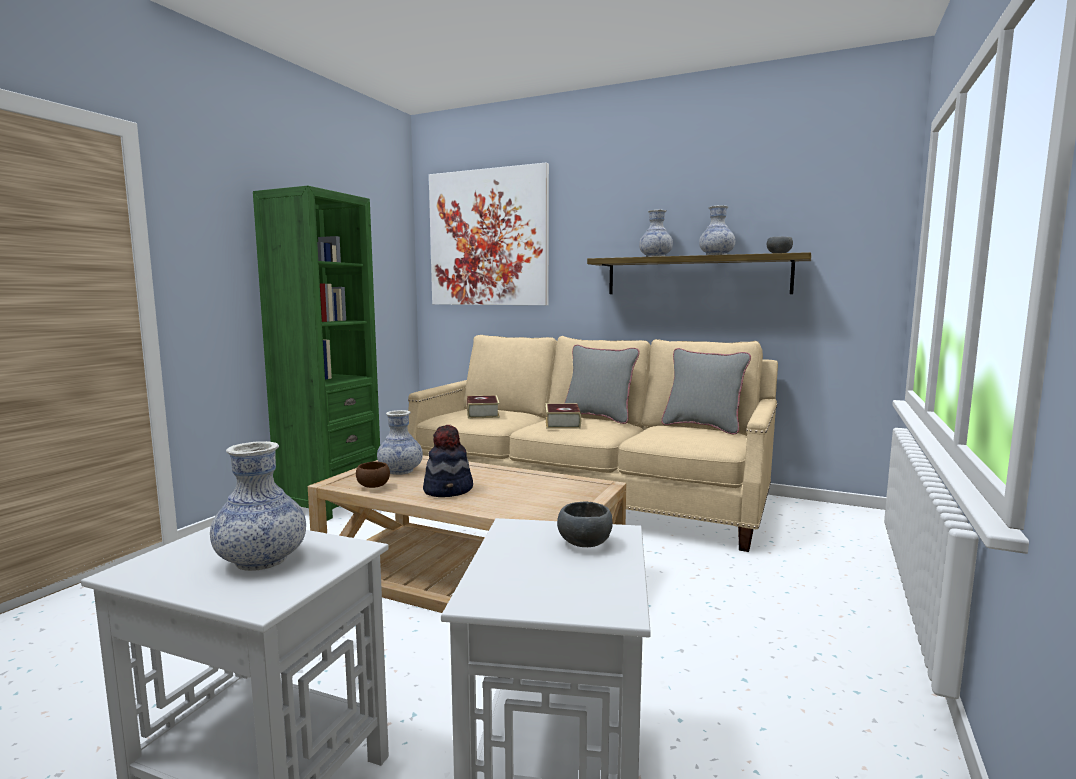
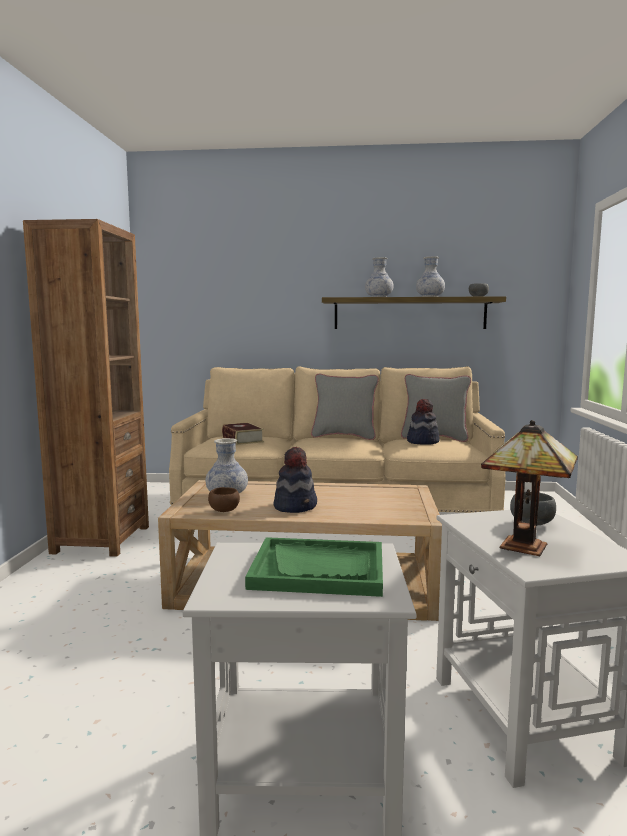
camera: 20 degrees left, 0 degrees up
(261, 560) = (319, 570): vase -> green tray
(330, 502) = (101, 539): green bookcase -> brown bookcase
(488, 238) = (214, 276): picture -> none
(524, 571) = (527, 546): none -> table lamp
(562, 423) = (325, 442): book -> none
(674, 430) = (422, 441): none -> hat

